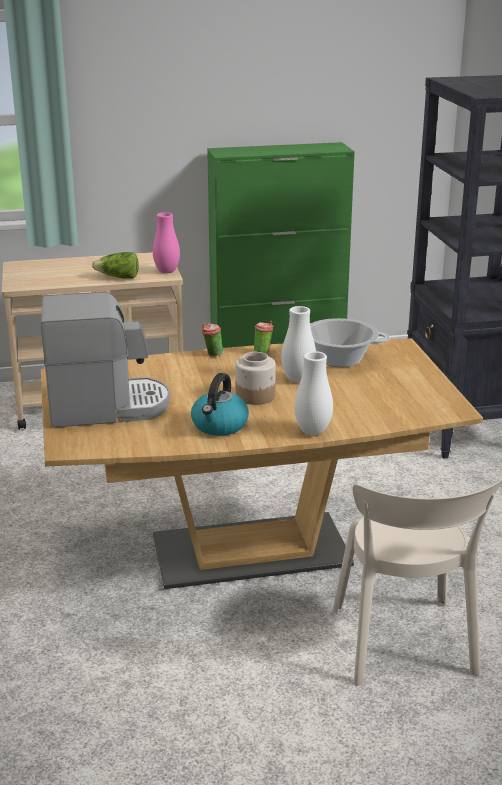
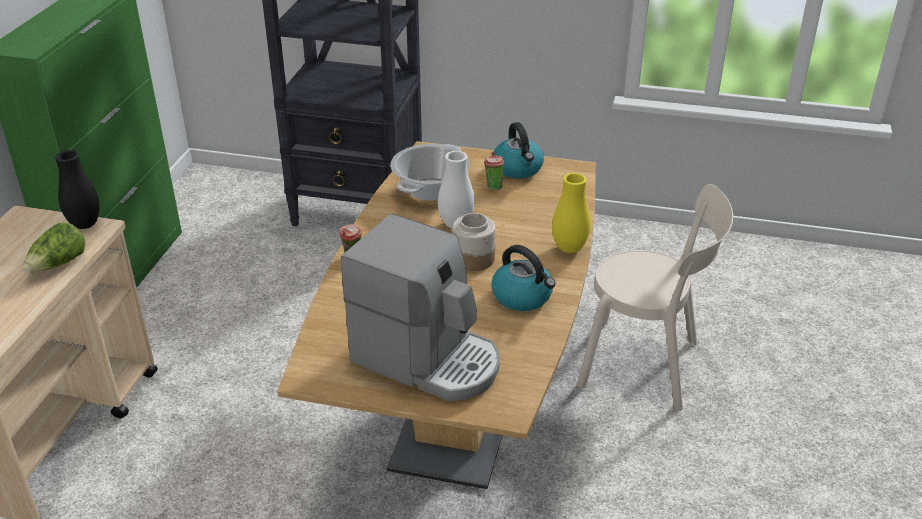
camera: 65 degrees left, 10 degrees up
(107, 407) = (428, 360): coffee machine -> coffee machine turned 105 degrees clockwise
(167, 271) = (85, 224): pink vase -> black vase
(263, 352) = (375, 226): cup -> cup (493, 186)
(312, 431) = (569, 248): white vase -> yellow vase
(420, 385) = (518, 169): none -> kettle

